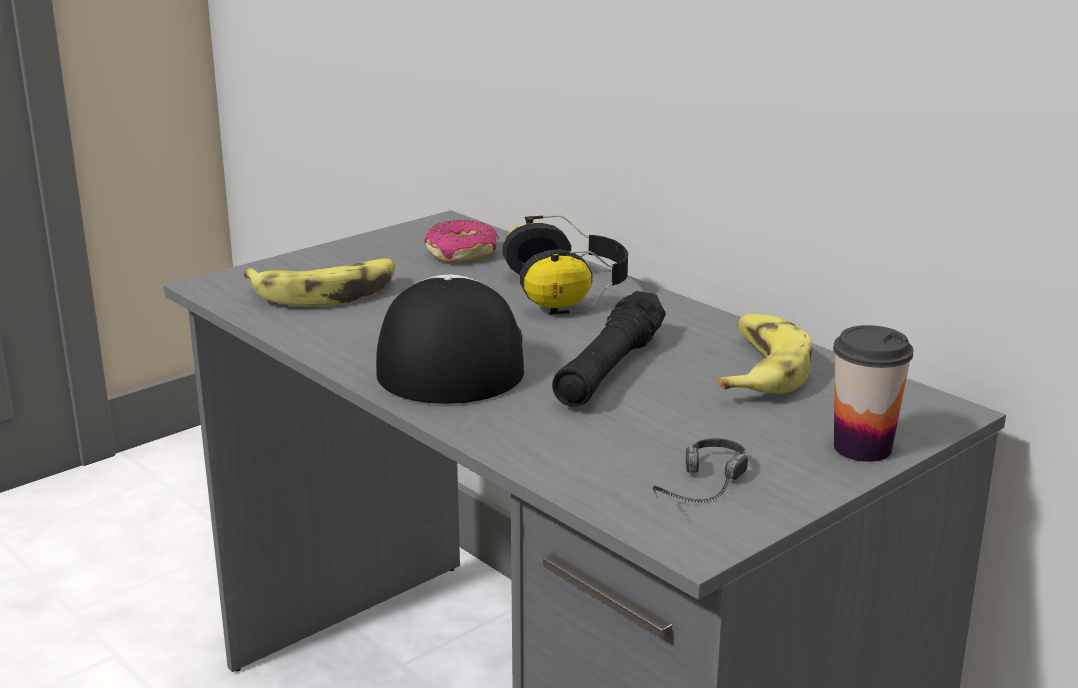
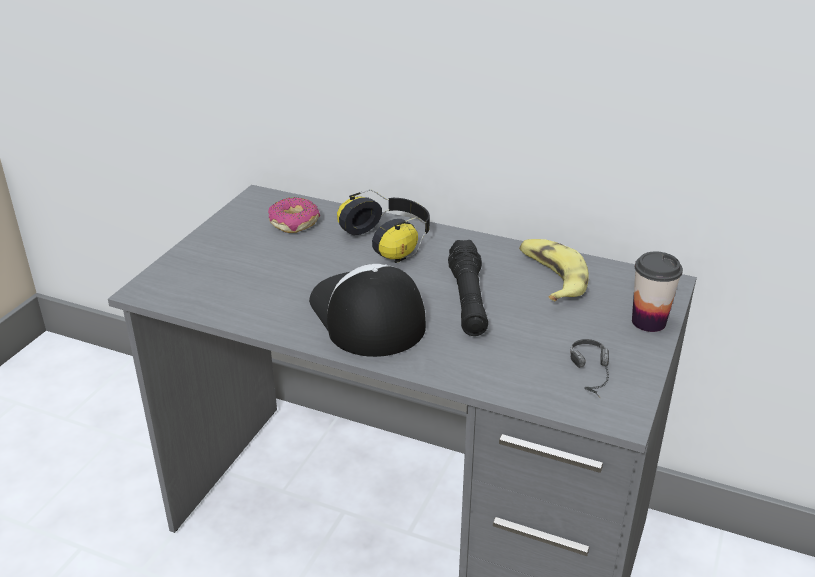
camera: 25 degrees left, 10 degrees up
(326, 293) = (234, 279): banana -> none

